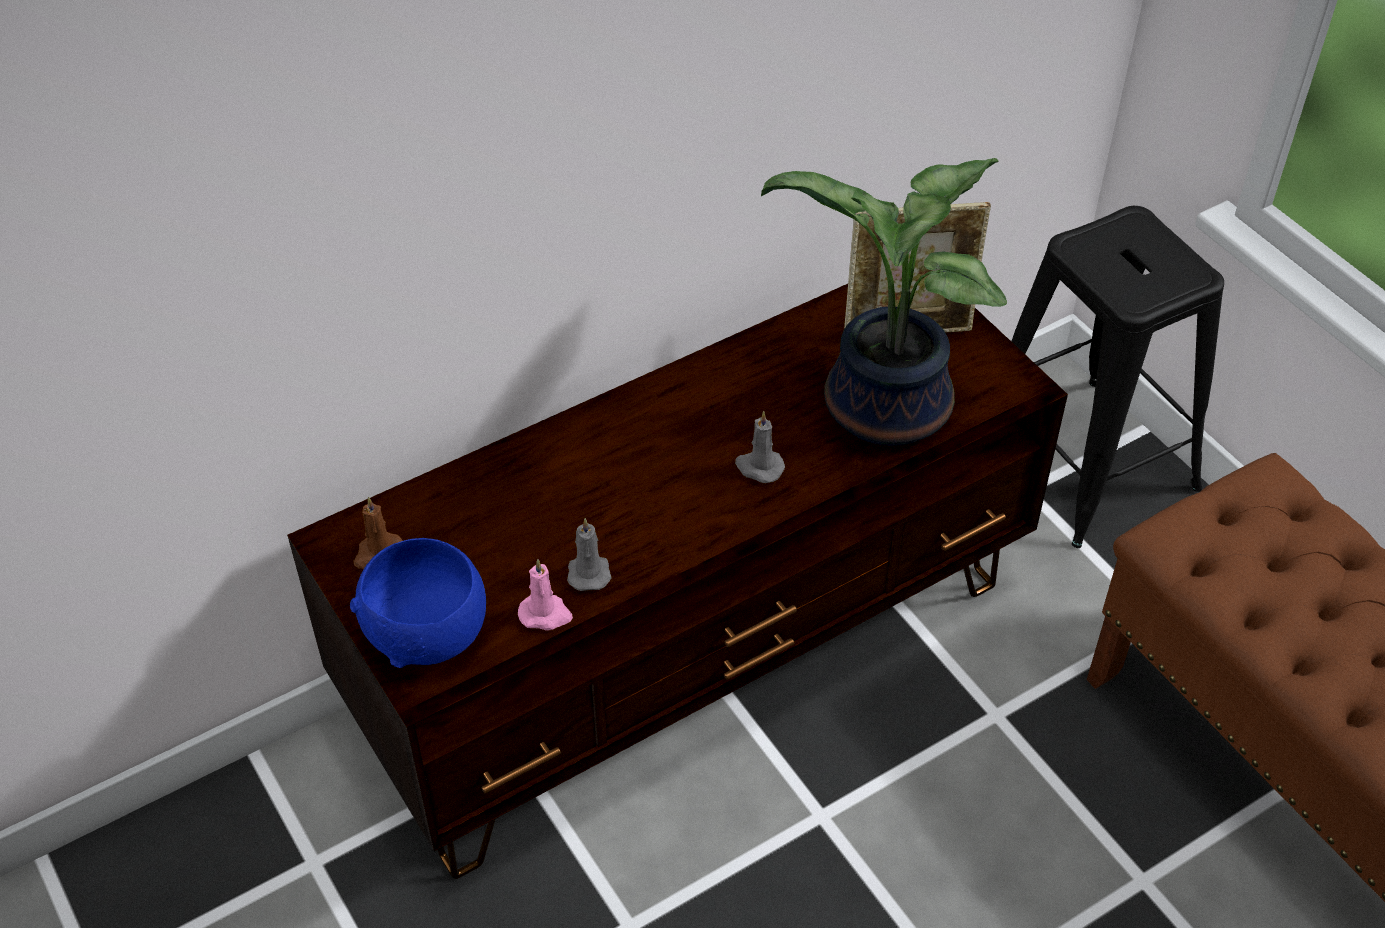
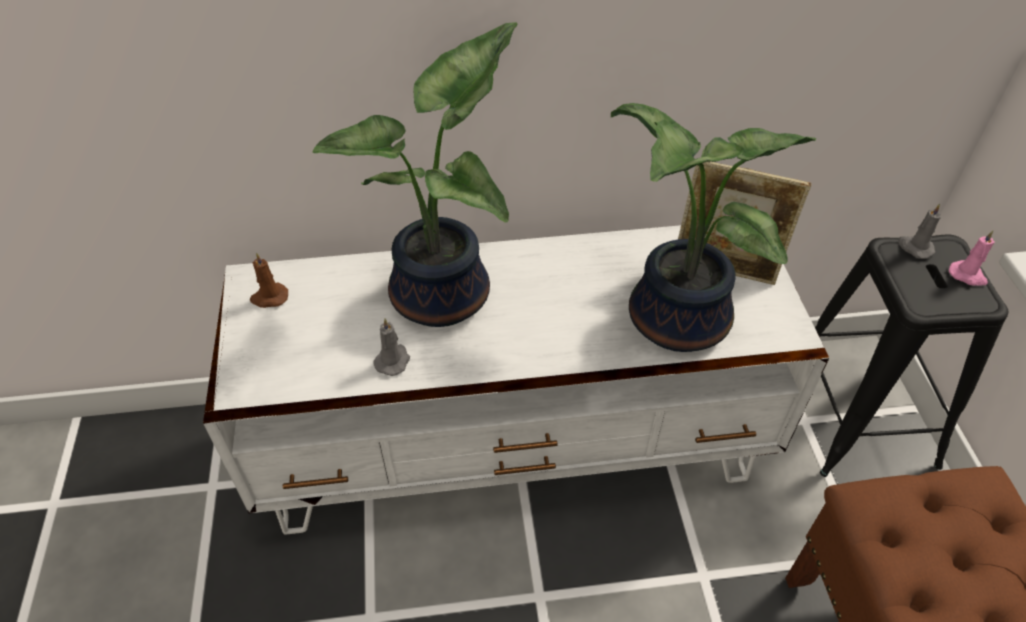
camera: 25 degrees right, 0 degrees up
(429, 634) = (262, 364): blue bowl -> none
(546, 614) = (345, 379): pink candle -> pink candle (967, 275)
(602, 473) = (447, 296): none -> potted plant
(693, 657) = (514, 448): brown tv stand -> white tv stand
(759, 467) = (557, 329): grey candle -> grey candle (914, 247)

